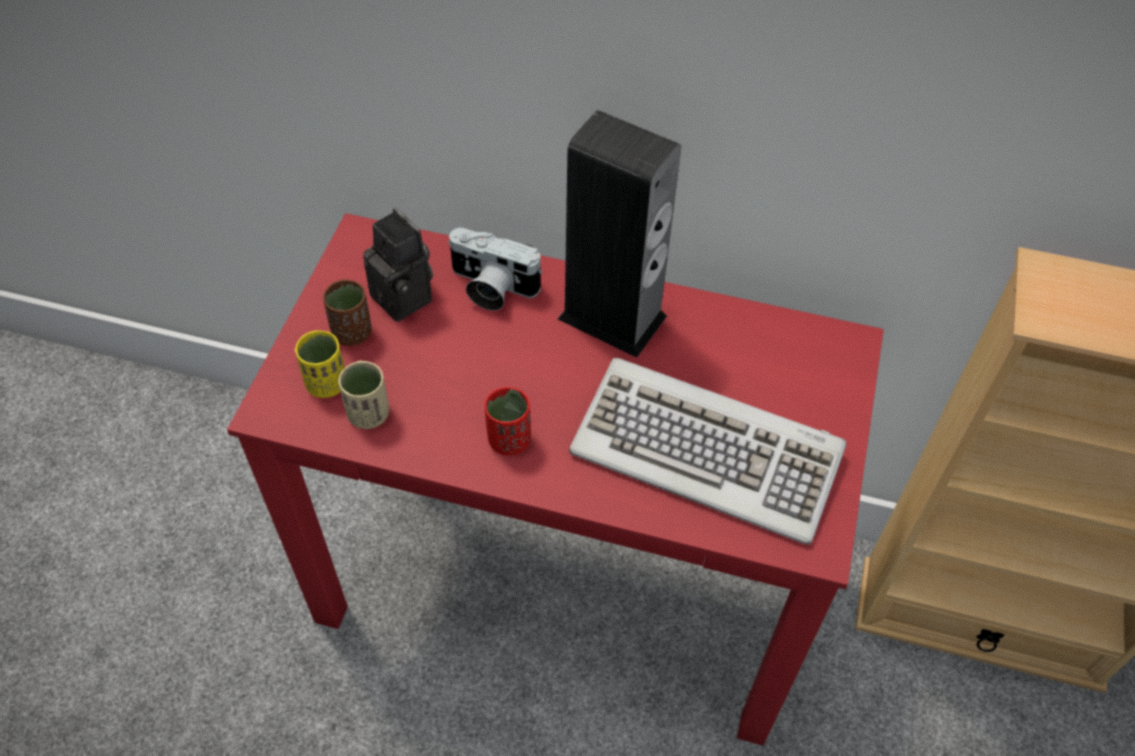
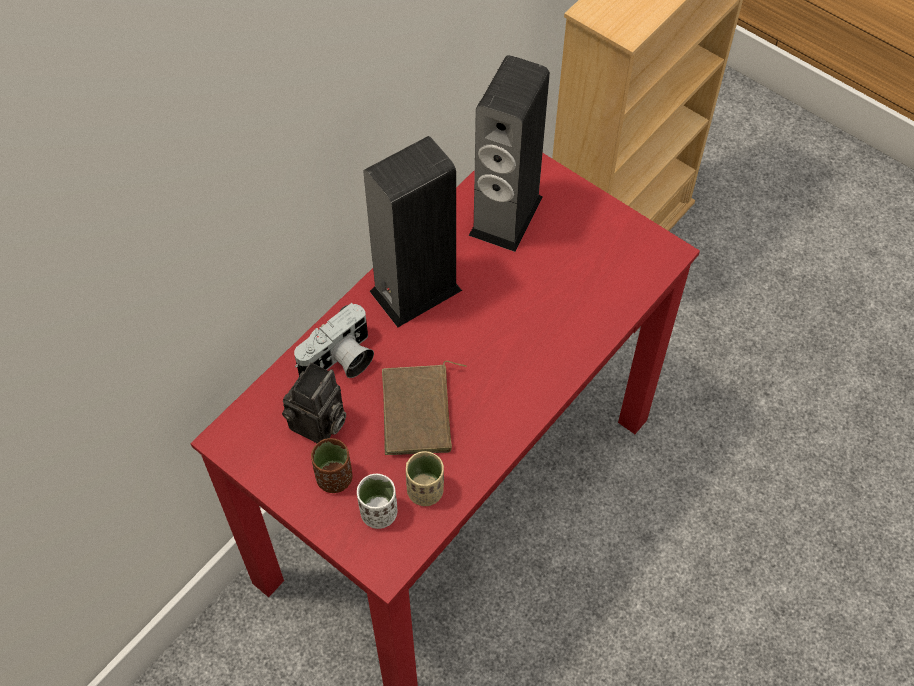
camera: 65 degrees left, 5 degrees up
(327, 383) = (379, 513): yellow cup -> white cup
(407, 298) = (318, 425): camera -> camera turned 135 degrees clockwise
(461, 376) = (420, 413): none -> brown book
(509, 440) = (496, 402): red cup -> none
(707, 452) = (565, 282): keyboard -> none
(762, 362) = (506, 216): none -> speaker

